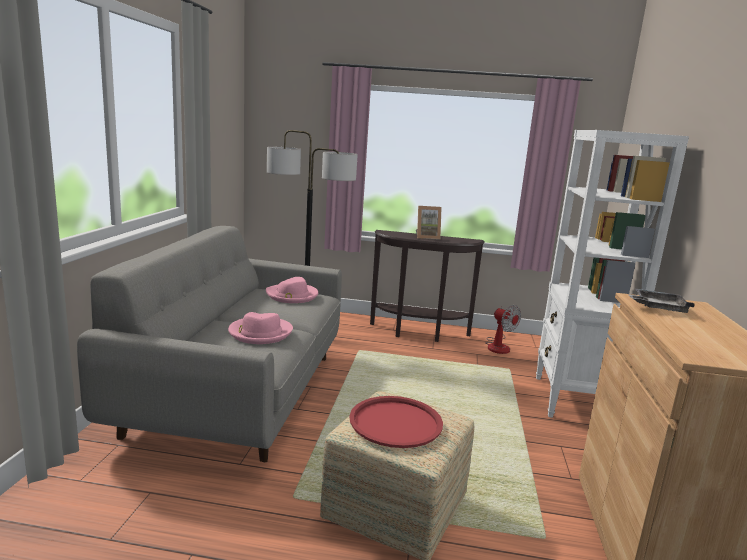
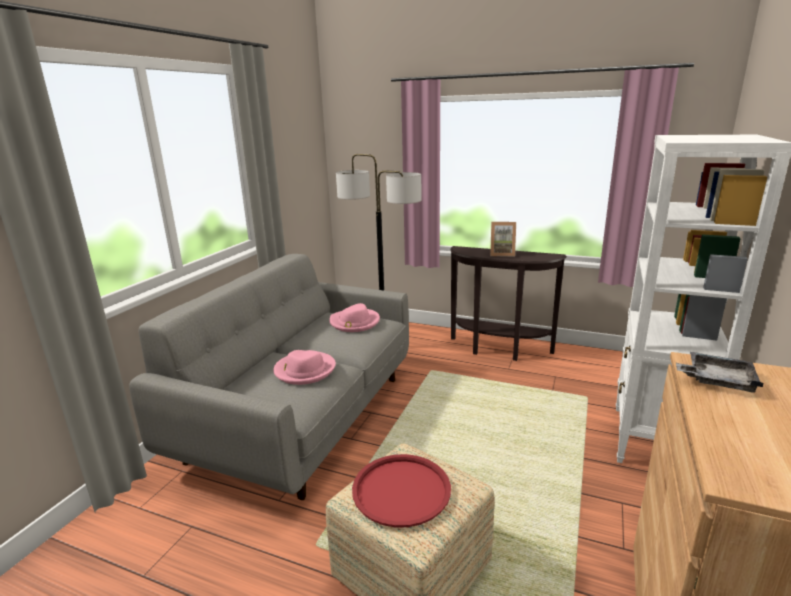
camera: 15 degrees right, 5 degrees up
(498, 346) = (582, 366): fan -> none

